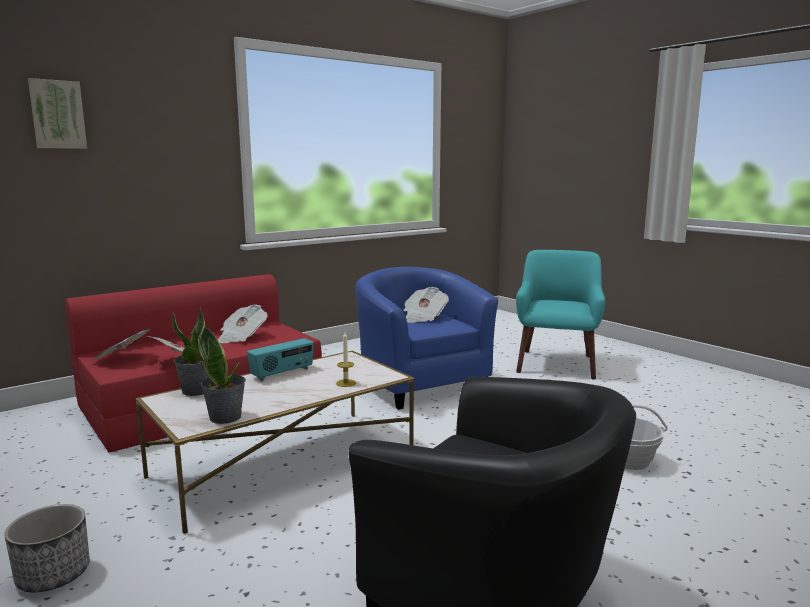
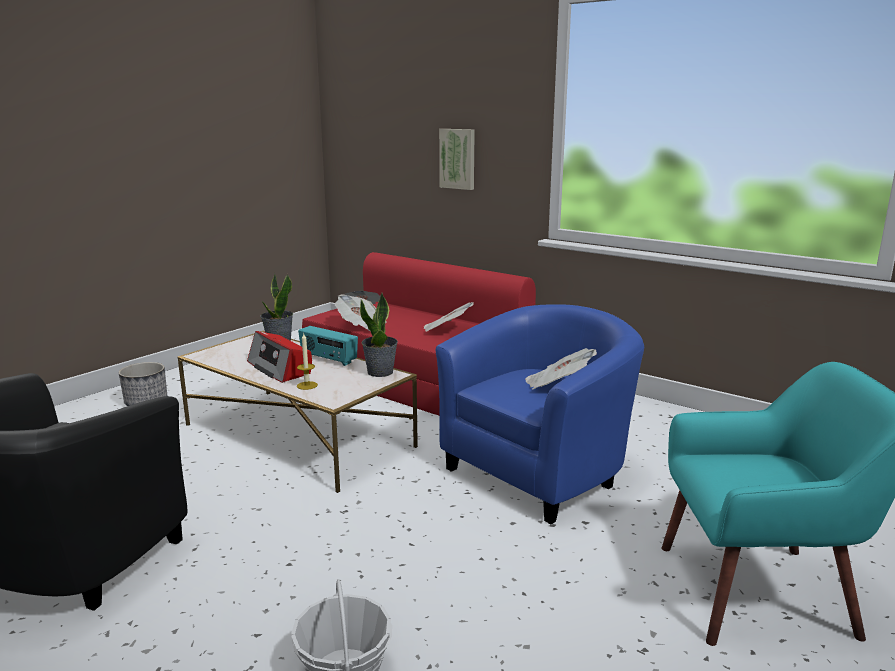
camera: 75 degrees right, 5 degrees up
(57, 114) = (409, 97): picture -> picture (458, 159)
(226, 417) = (221, 360): potted plant -> potted plant (380, 372)
(286, 391) = (280, 368): none -> radio

